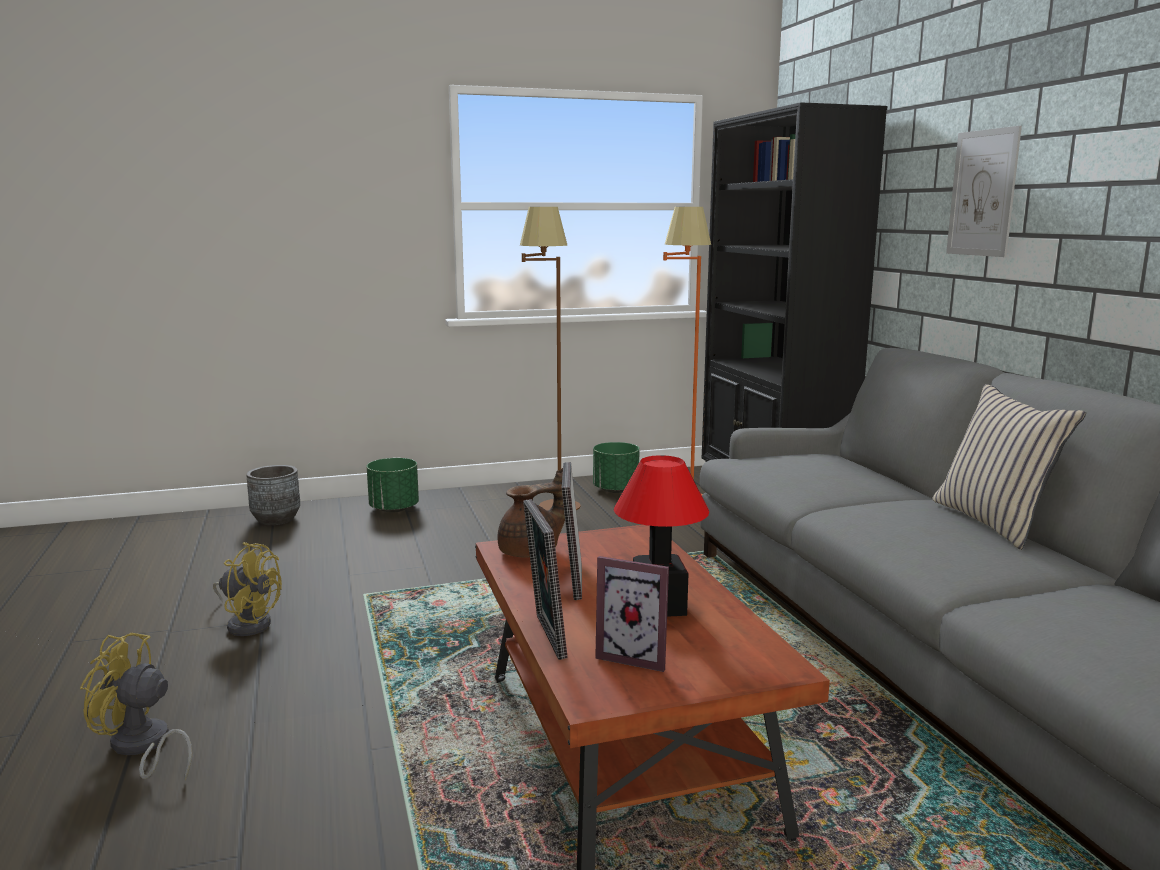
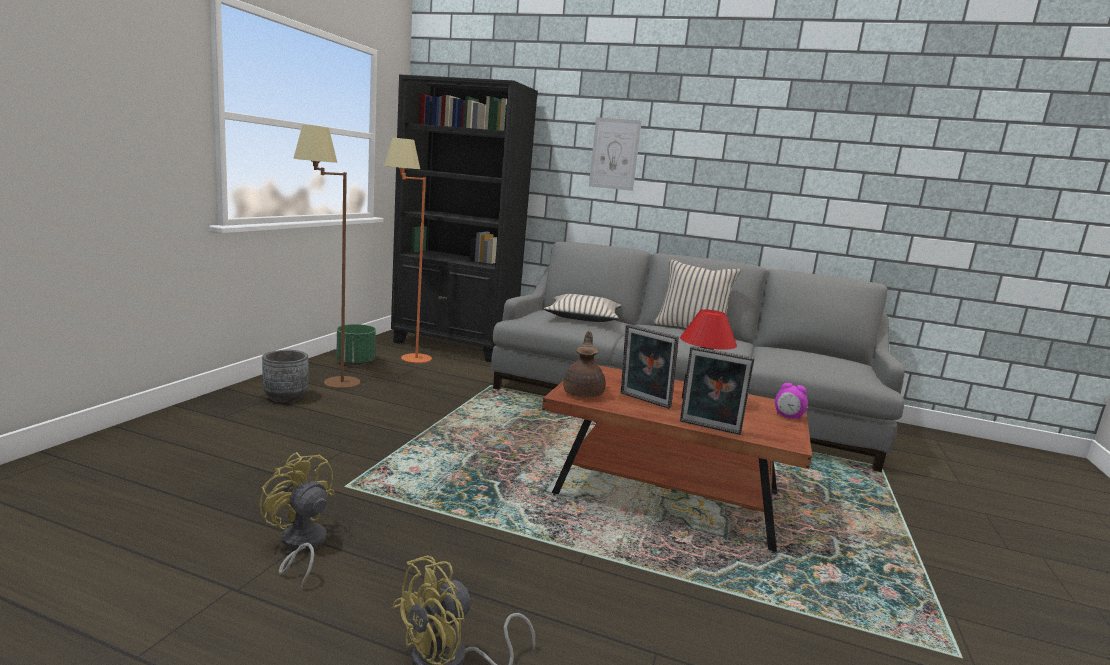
camera: 55 degrees left, 0 degrees up
(248, 623) = (300, 546): yellow fan -> yellow fan turned 105 degrees counterclockwise
(276, 519) = (88, 463): grey planter -> grey planter (286, 397)
(394, 509) = (203, 419): green planter -> none
(635, 655) = (751, 421): picture frame -> none
(720, 677) = (788, 417): none -> alarm clock
(831, 471) = (583, 317): none -> beige pillow

